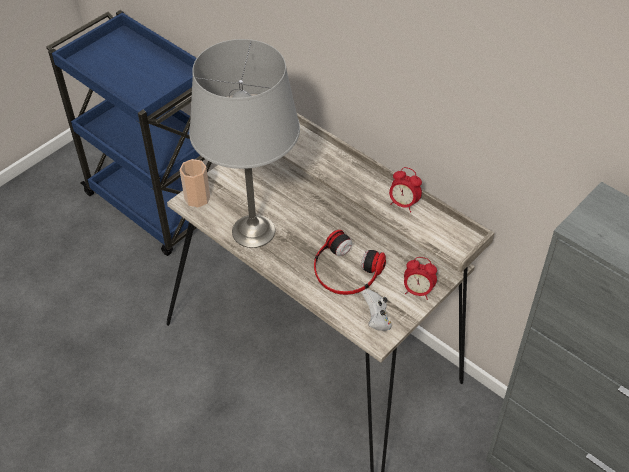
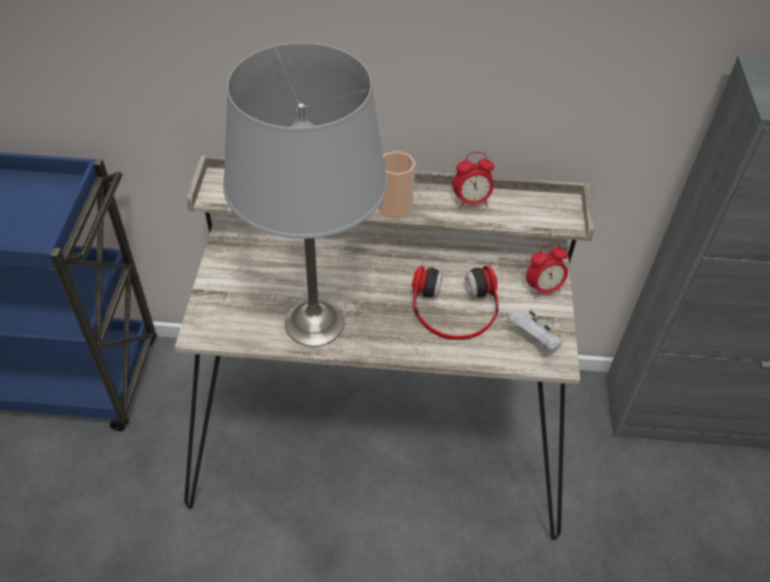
camera: 40 degrees left, 0 degrees up
(197, 198) = (210, 322): cup -> cup (394, 207)

